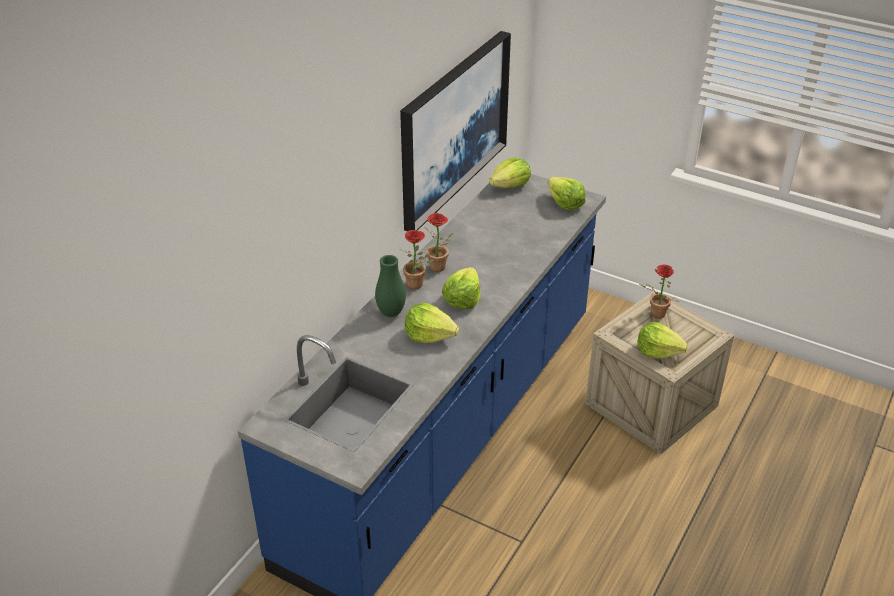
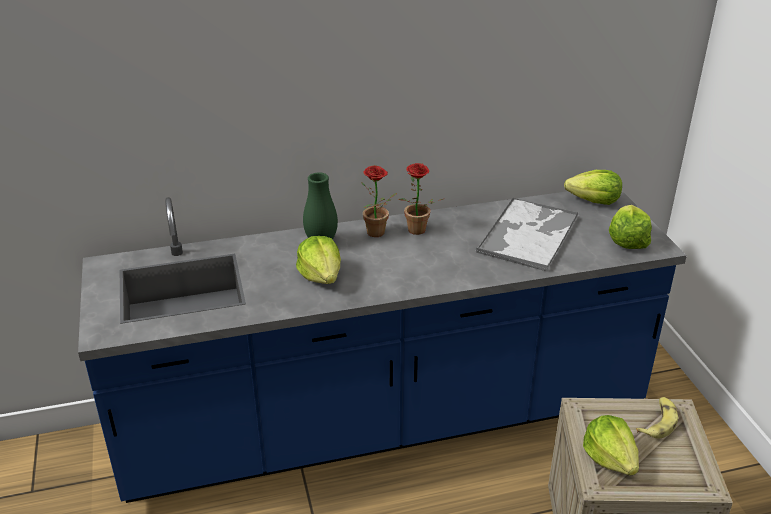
camera: 45 degrees right, 5 degrees down
(453, 128) = (513, 92): picture -> none
(462, 299) = (395, 265): lettuce -> none
(507, 231) = (529, 234): none -> tray
(655, 315) = (658, 422): potted plant -> banana

